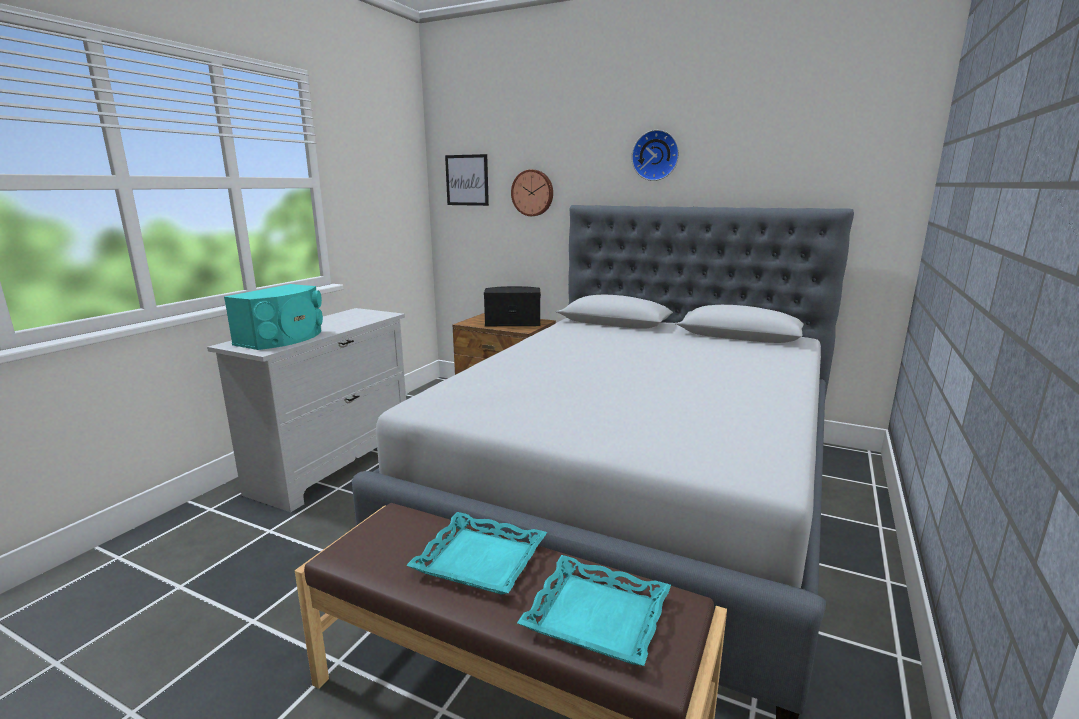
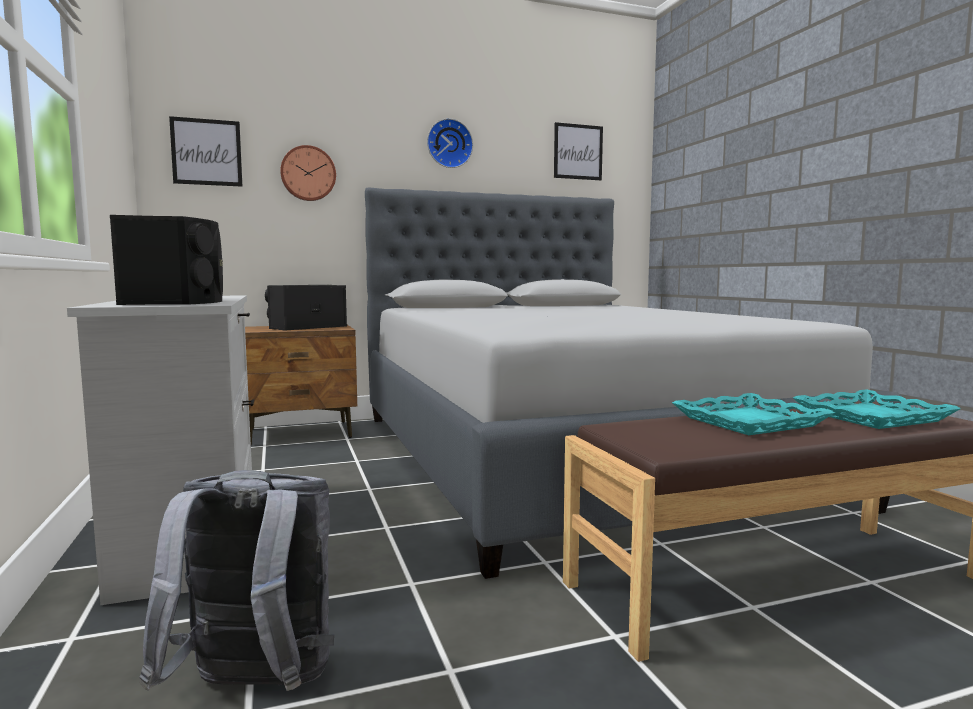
camera: 45 degrees left, 10 degrees down
(199, 576) = (255, 690): none -> grey backpack
(283, 338) = (176, 302): turquoise speaker -> black speaker
(815, 150) = (578, 152): none -> picture

